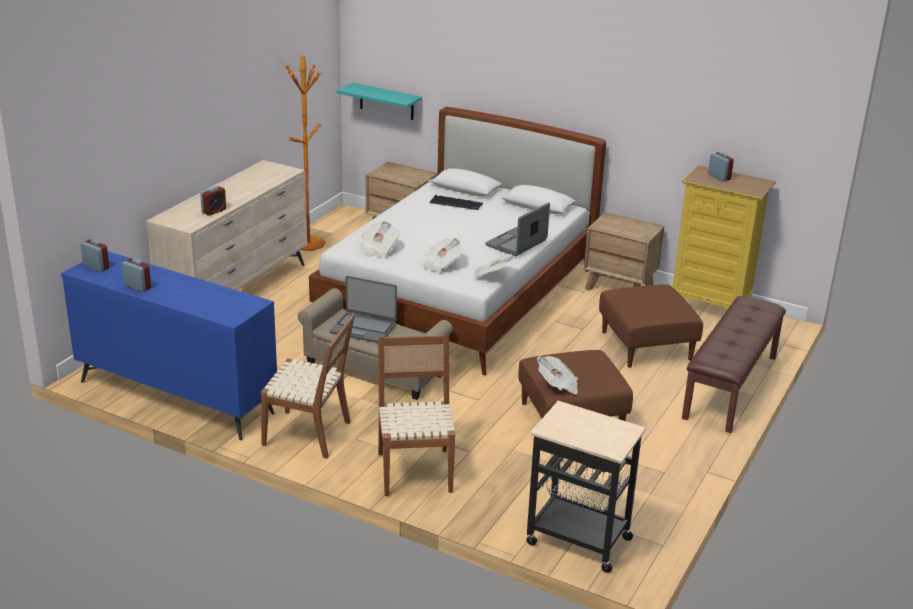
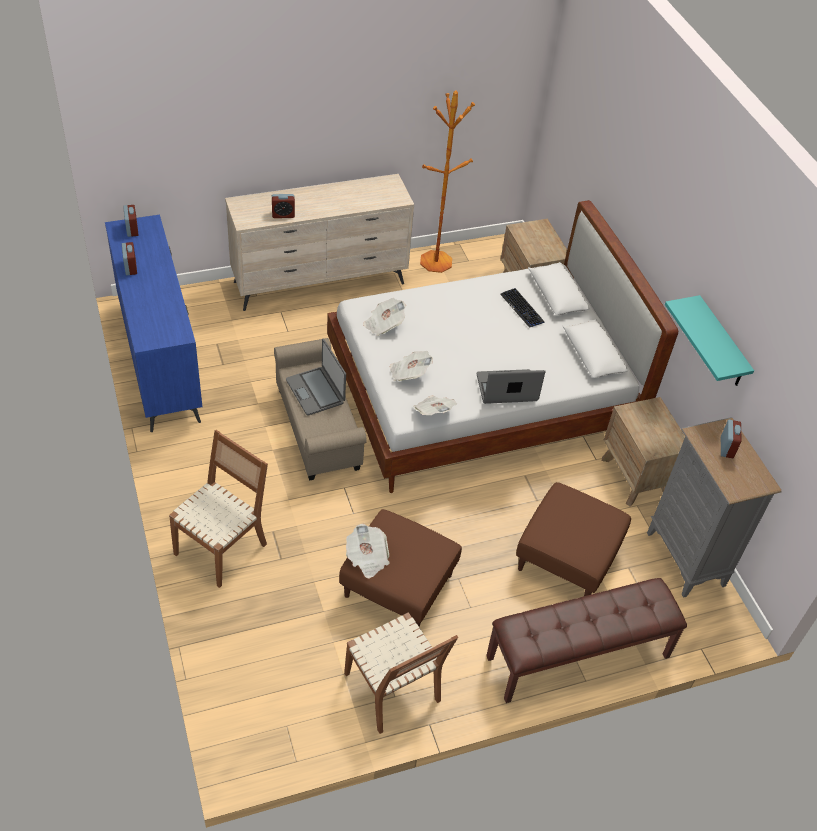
camera: 40 degrees right, 20 degrees up
(310, 435) = (197, 461): chair -> chair (393, 692)
(386, 101) = (561, 161): turquoise shelf -> turquoise shelf (721, 344)
(576, 541) = (242, 703): cart -> none
(710, 311) = (684, 561): yellow dresser -> grey dresser

